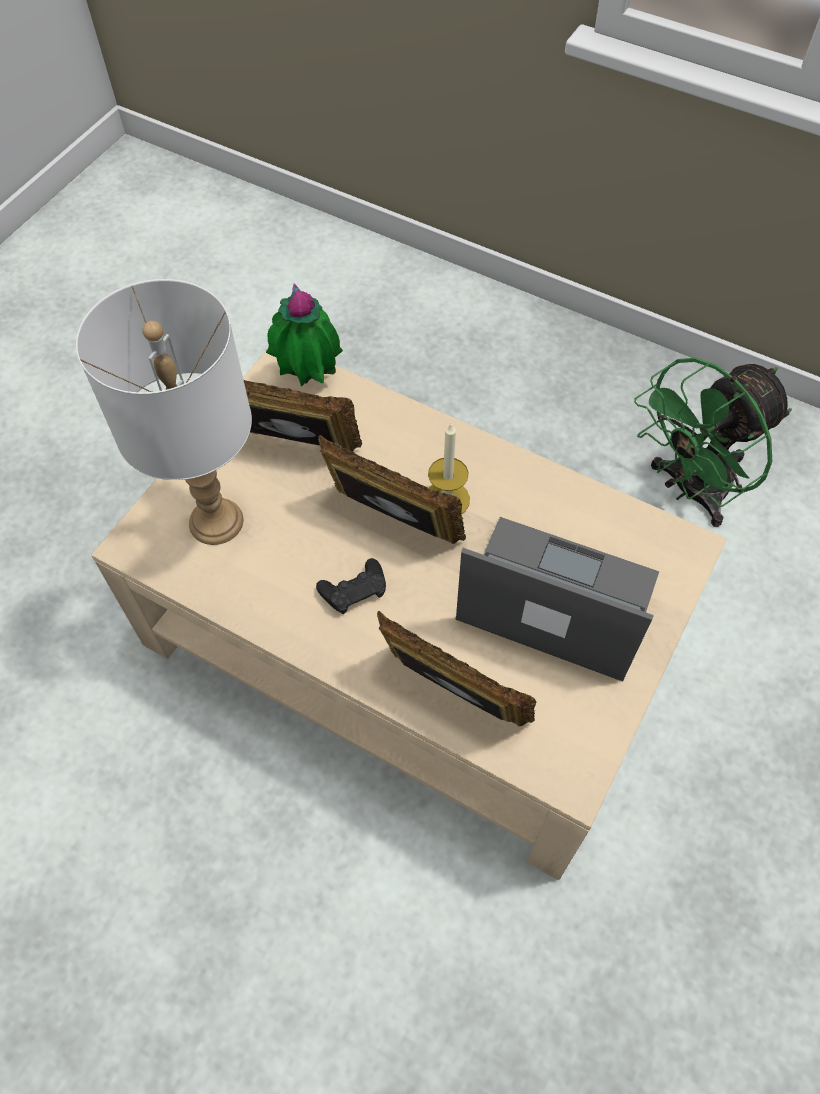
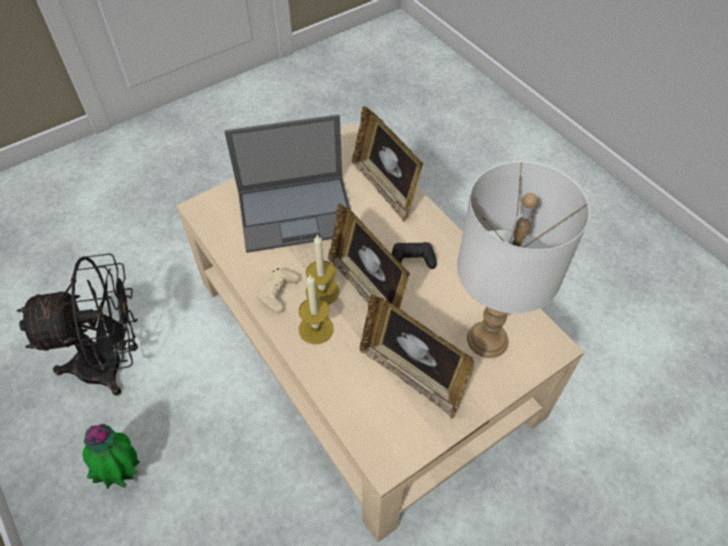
camera: 155 degrees left, 5 degrees down
(308, 381) = (372, 432): potted plant -> potted plant (123, 472)
(426, 454) = (316, 329): none -> candle
(499, 476) = (278, 292): none -> beige game controller
(555, 597) = (297, 212): laptop -> laptop turned 60 degrees counterclockwise
(689, 490) = (113, 363): green fan -> black fan

